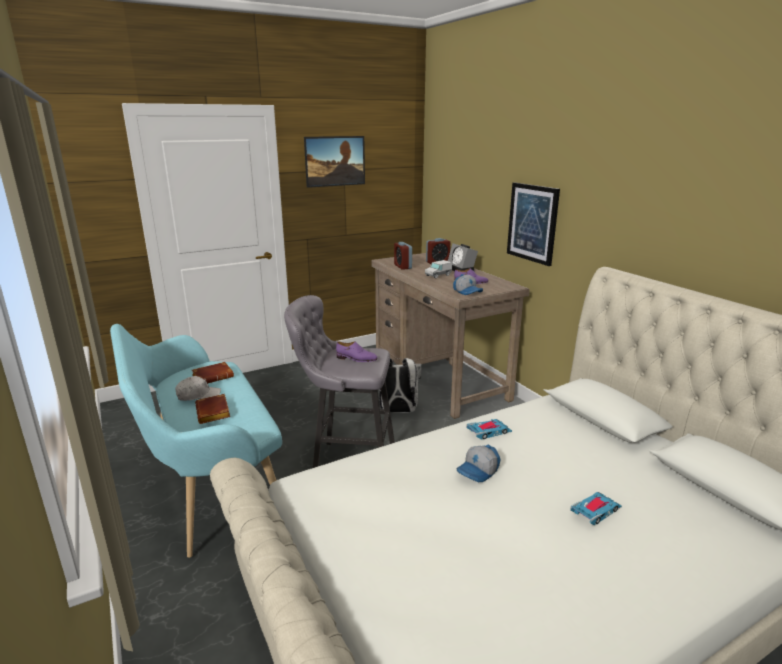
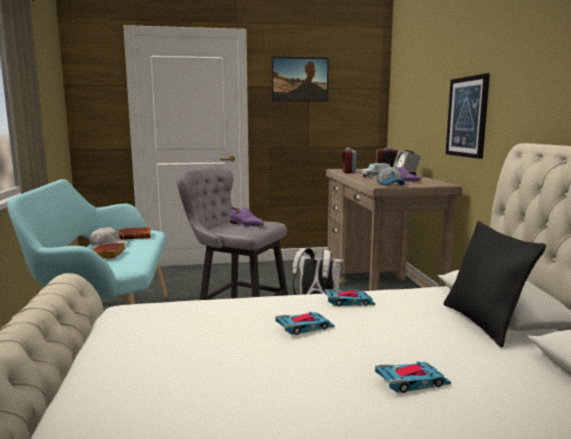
camera: 20 degrees right, 10 degrees down
(478, 471) = (305, 327): cap -> toy car
(601, 436) = (482, 323): none -> black pillow

